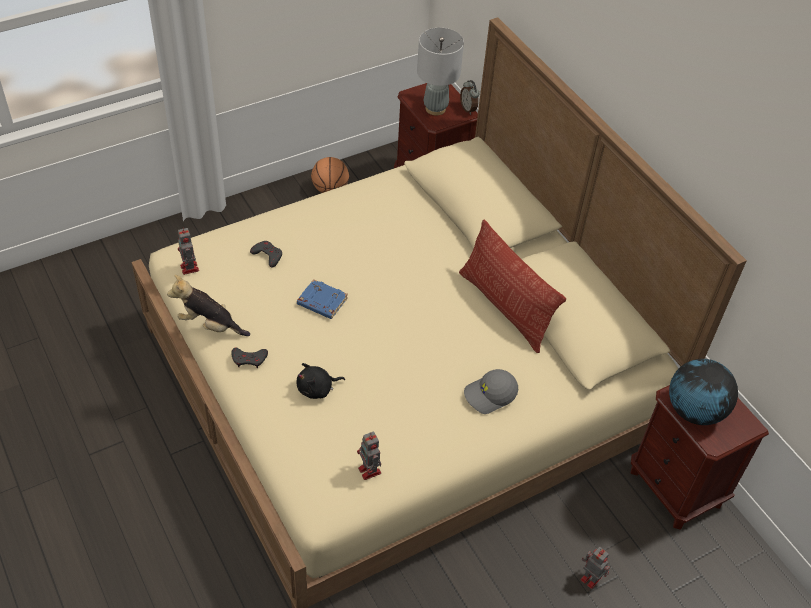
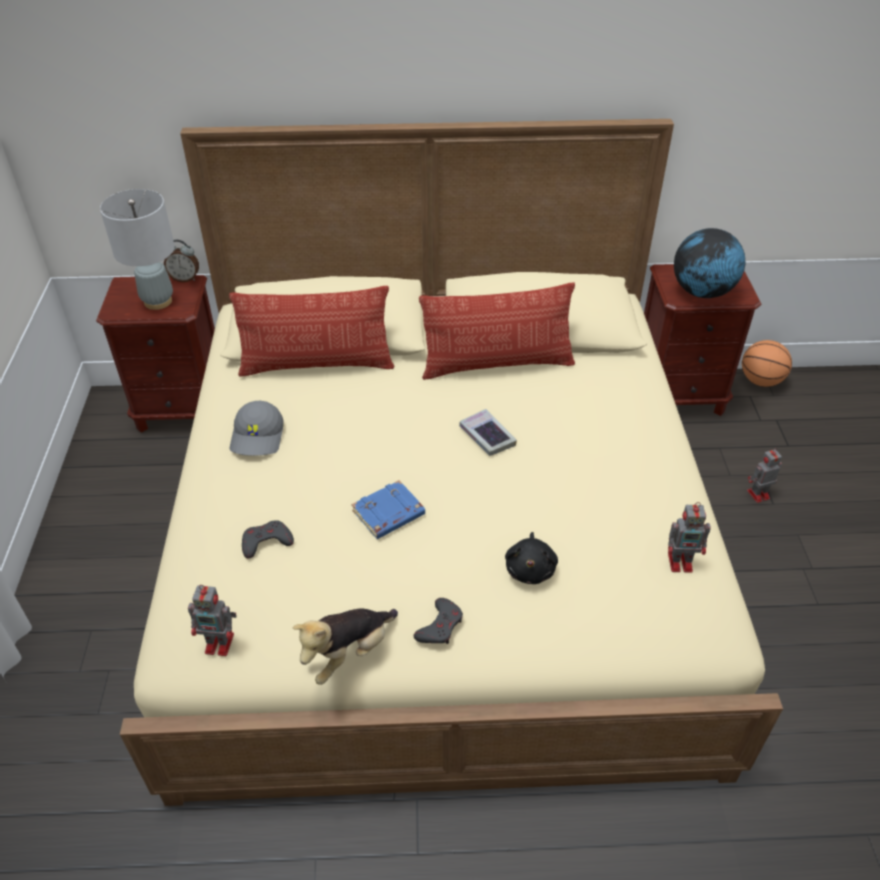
camera: 60 degrees left, 5 degrees down
(330, 189) = (100, 498): basketball -> basketball (760, 381)
(424, 327) = (487, 436): none -> book
(435, 213) = (317, 365): none -> pillow
(490, 395) = (614, 420): grey cap -> grey cap (258, 437)

